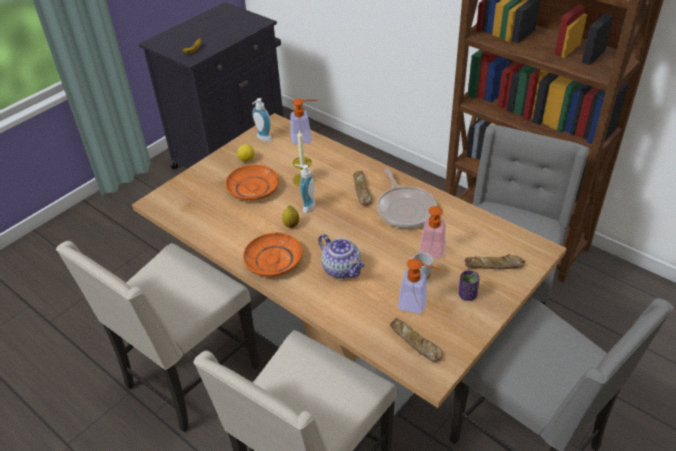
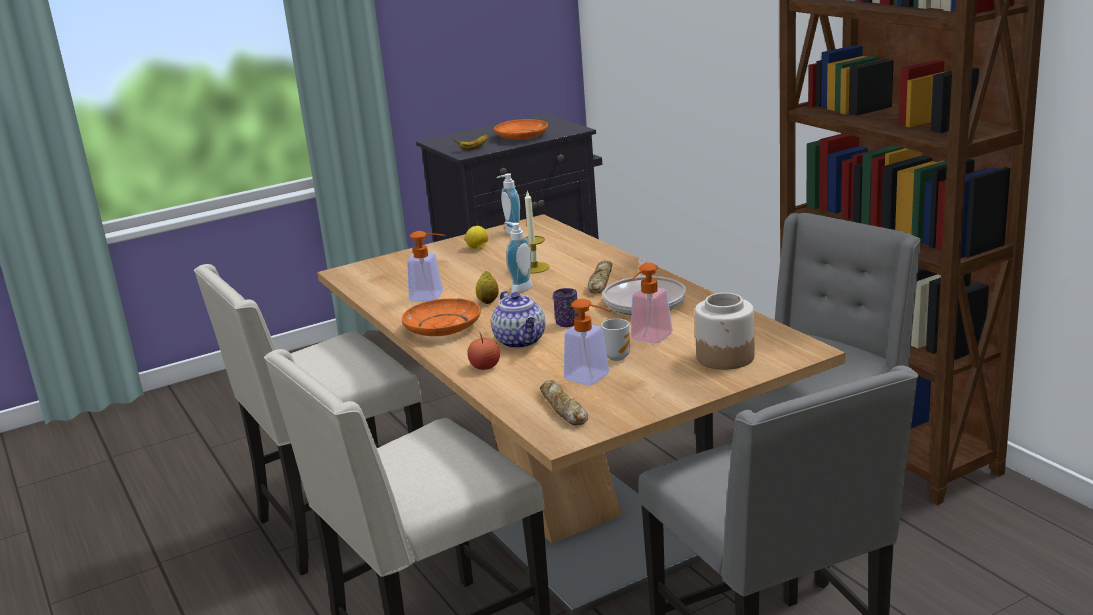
camera: 20 degrees right, 20 degrees down
(253, 188) = (466, 270): orange plate -> orange plate (522, 136)
(305, 138) = (565, 235): soap dispenser -> soap dispenser (432, 297)
(332, 303) = (485, 367): none -> apple
(467, 295) = (666, 377): purple cup -> purple cup (567, 323)
(494, 266) = (726, 357): bread -> jar

